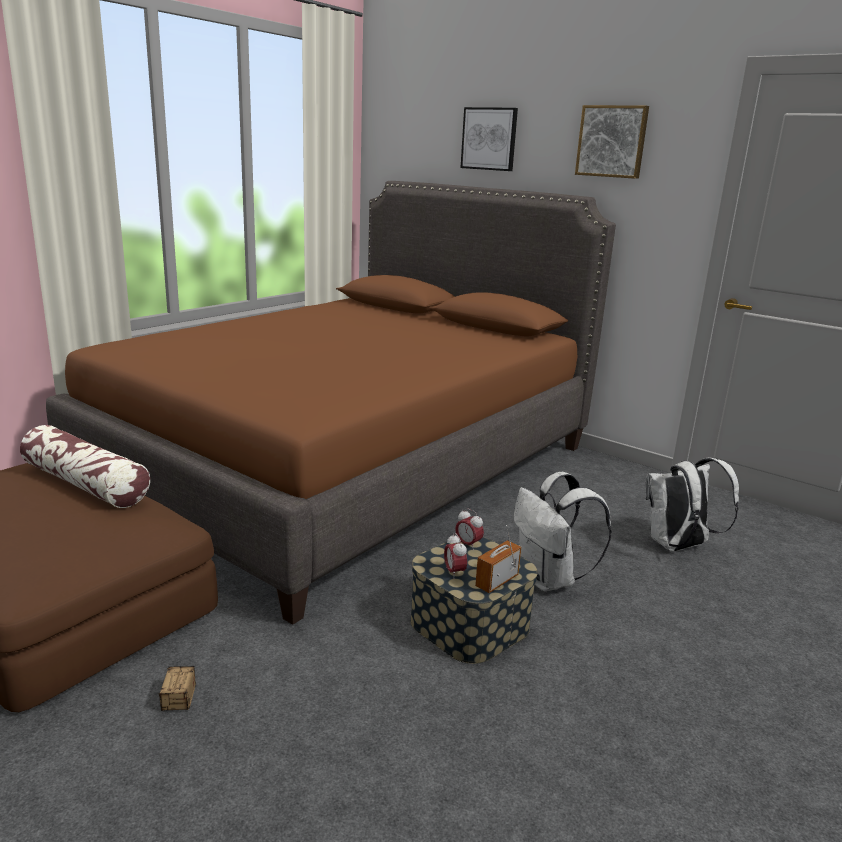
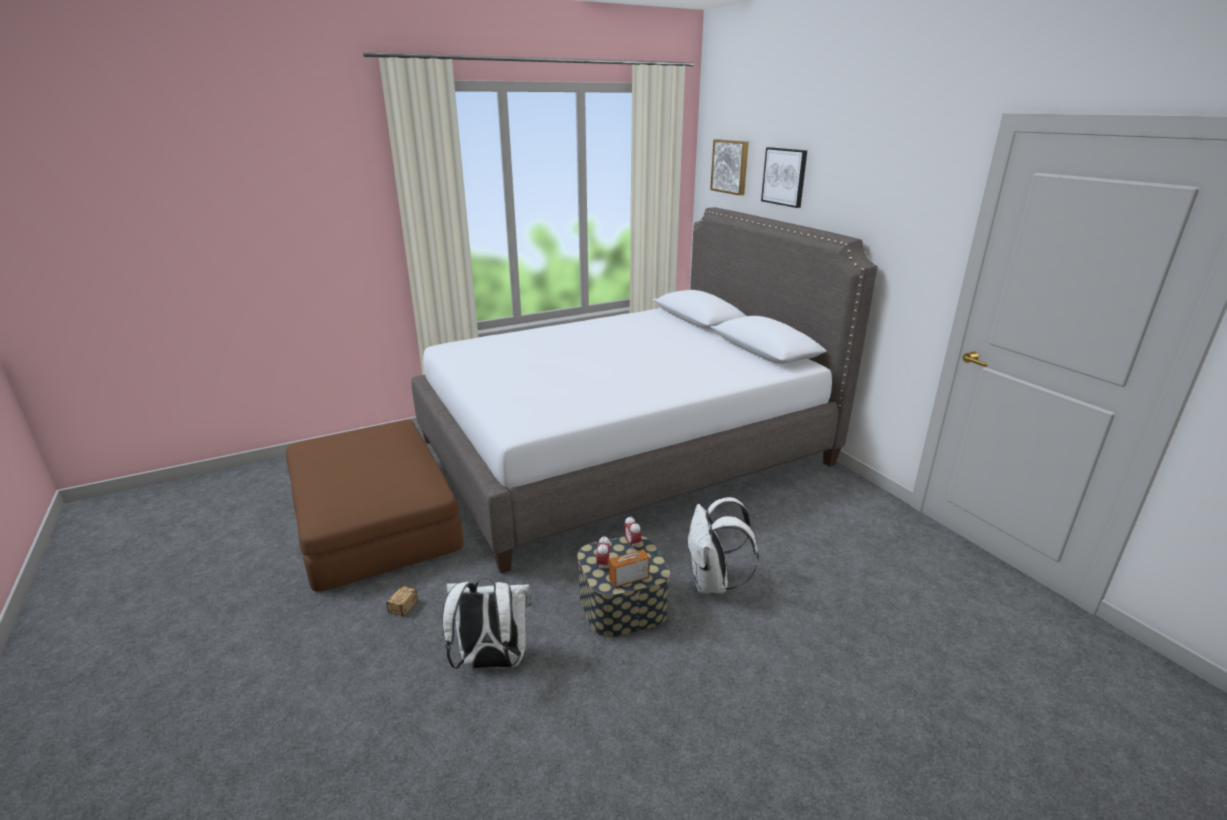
camera: 25 degrees right, 5 degrees up
(86, 484) = (401, 448): pillow -> none
(348, 466) = (623, 451): brown bed -> grey bed
(612, 141) = (880, 188): picture -> picture (731, 166)
(677, 546) = (855, 579): white backpack -> white backpack (491, 662)

